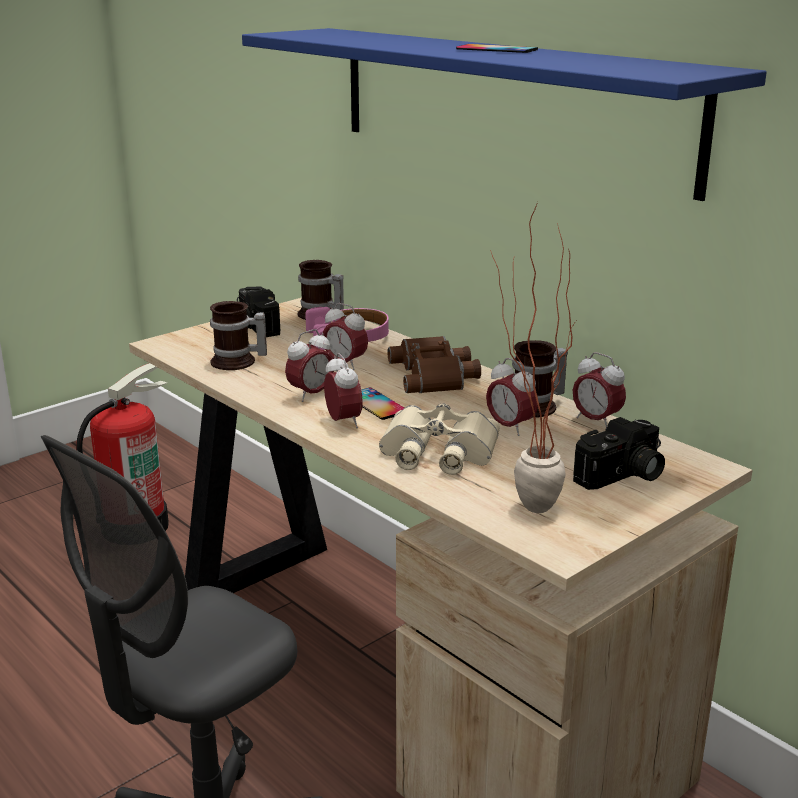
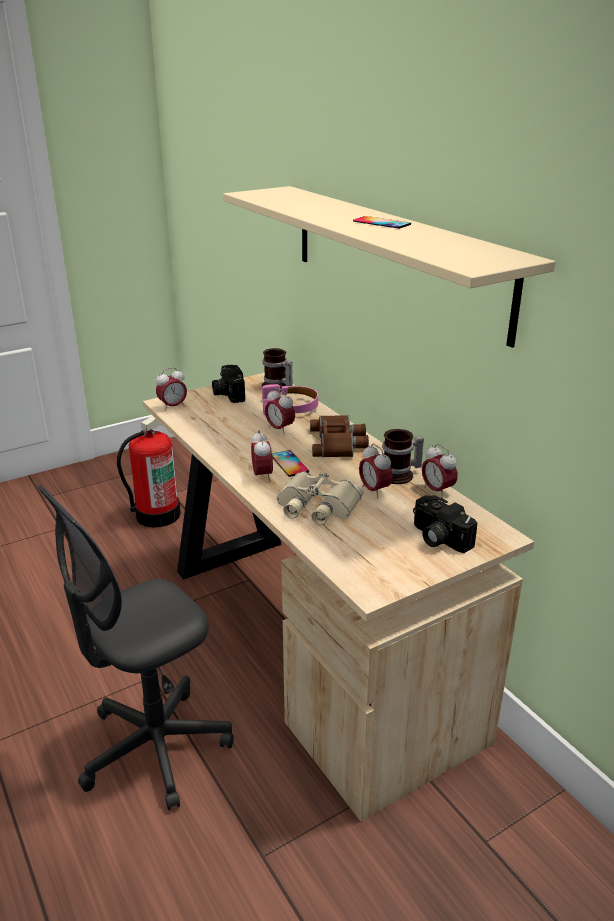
camera: 10 degrees right, 5 degrees up
(237, 362) = (208, 422): mug -> none
(311, 395) = (248, 452): alarm clock -> alarm clock (173, 407)
(505, 104) = (394, 257): blue shelf -> beige shelf
(522, 505) = (358, 553): potted plant -> none
(622, 477) = (437, 538): camera -> camera turned 75 degrees clockwise

